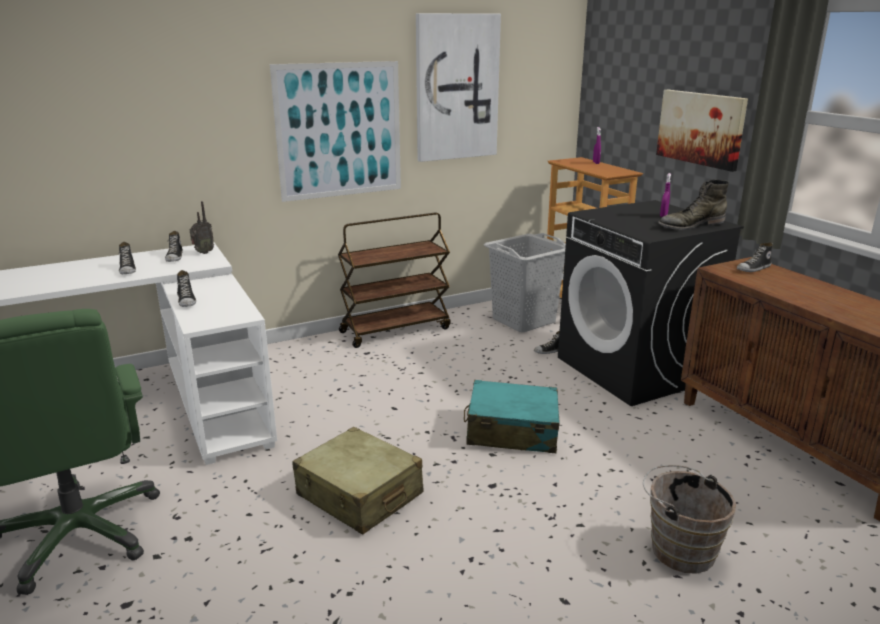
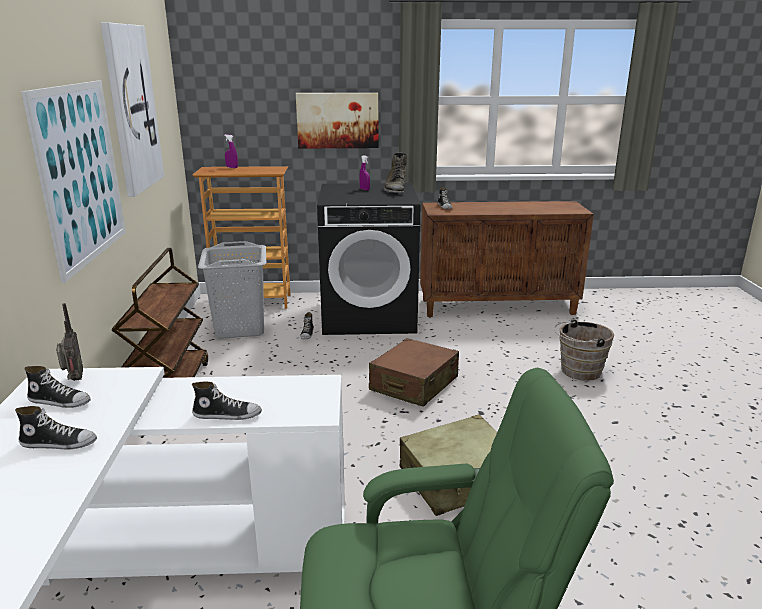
camera: 65 degrees left, 0 degrees up
(511, 431) = (413, 384): turquoise suitcase -> brown suitcase

